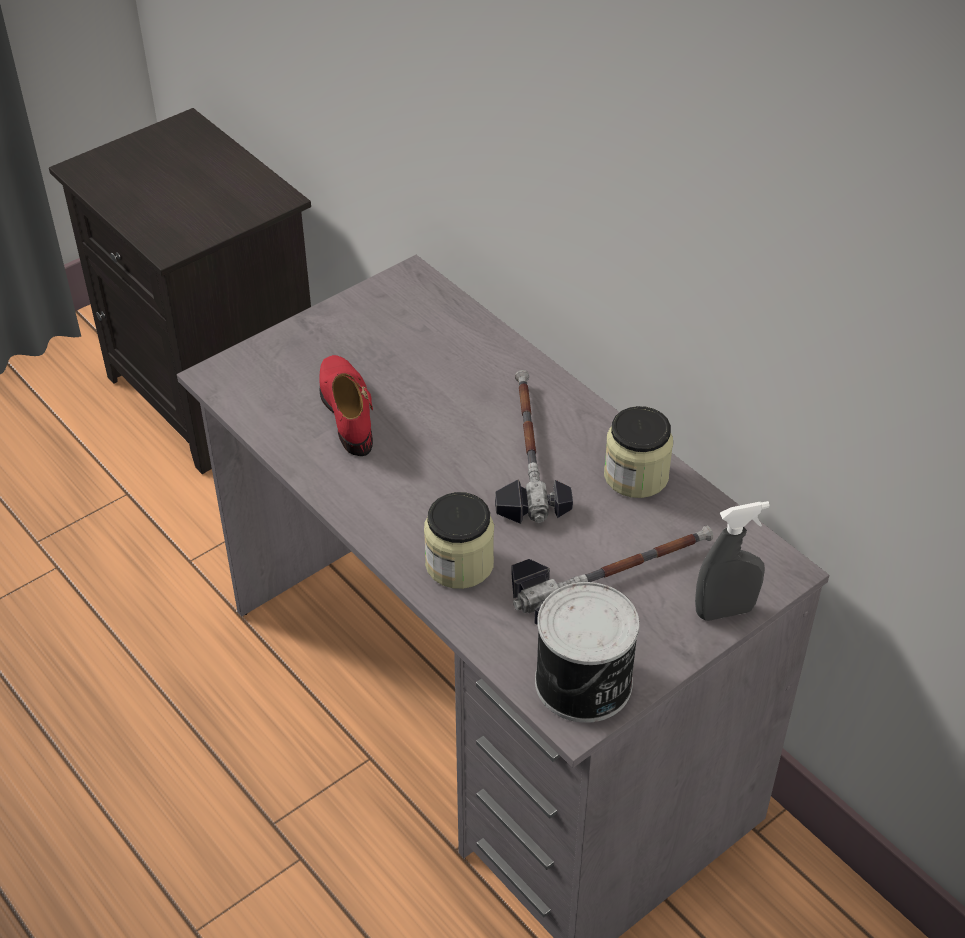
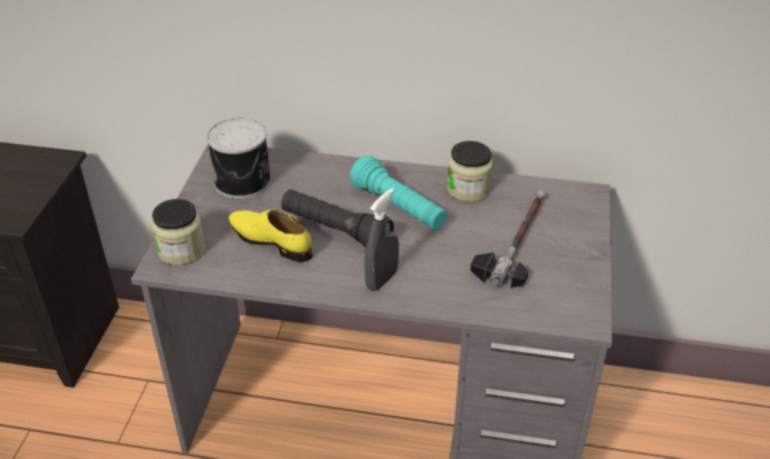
camera: 40 degrees left, 5 degrees down
(347, 411) = (270, 240): red shoe -> yellow shoe
(425, 439) = (335, 231): none -> black flashlight
(459, 564) = (434, 283): jar -> jar (181, 250)
(526, 452) = (399, 208): hammer -> turquoise flashlight
(585, 684) = (570, 301): can -> can (244, 181)
(724, 611) = (588, 227): grey spray bottle -> grey spray bottle (381, 280)

